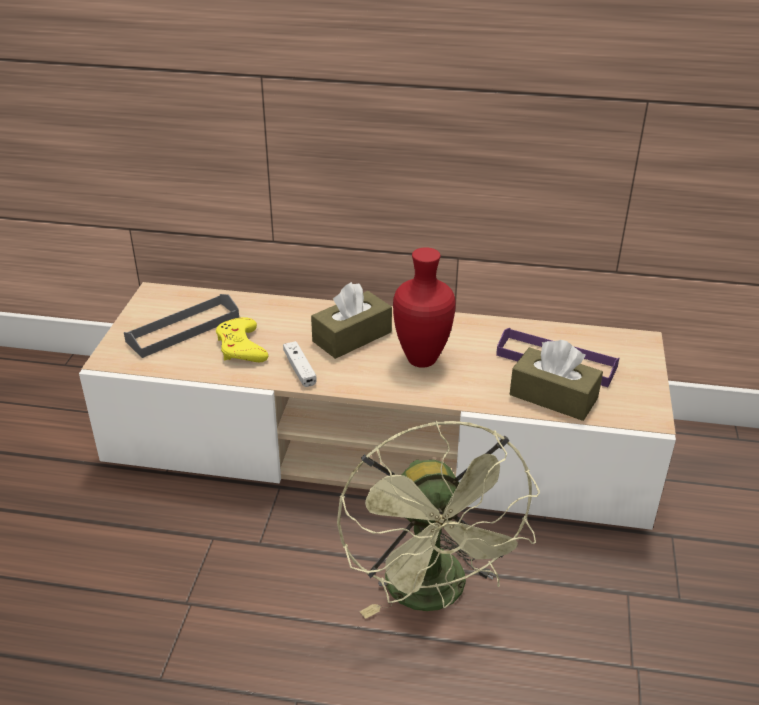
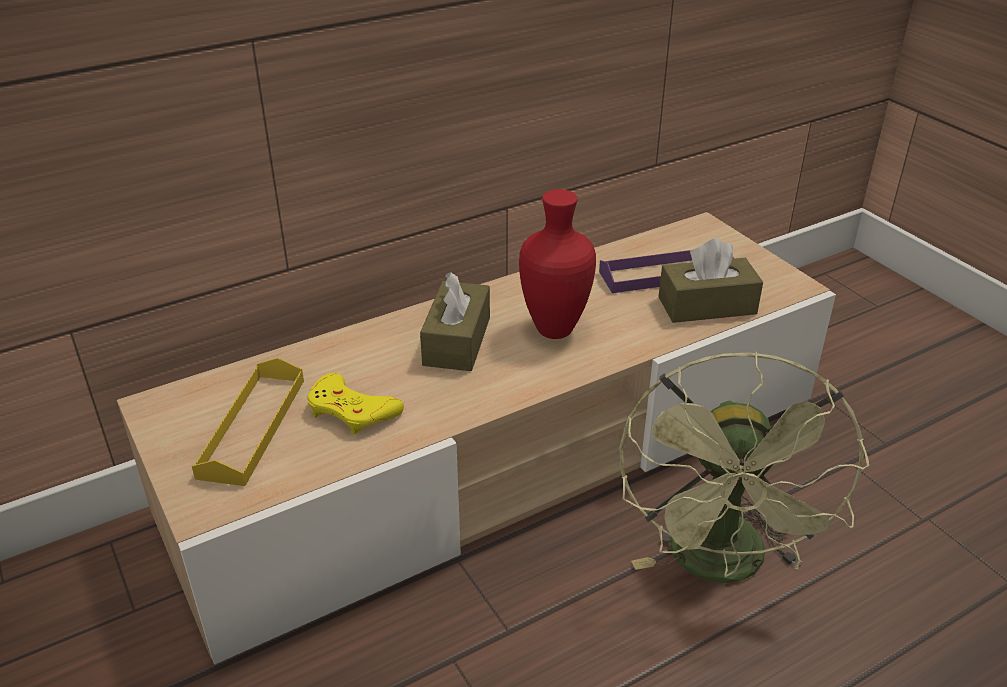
camera: 40 degrees left, 0 degrees up
(183, 329) = (252, 427): grey tray -> yellow tray
(299, 369) = (450, 401): white game controller -> none
(434, 595) = (721, 566): green fan -> green fan turned 60 degrees clockwise

